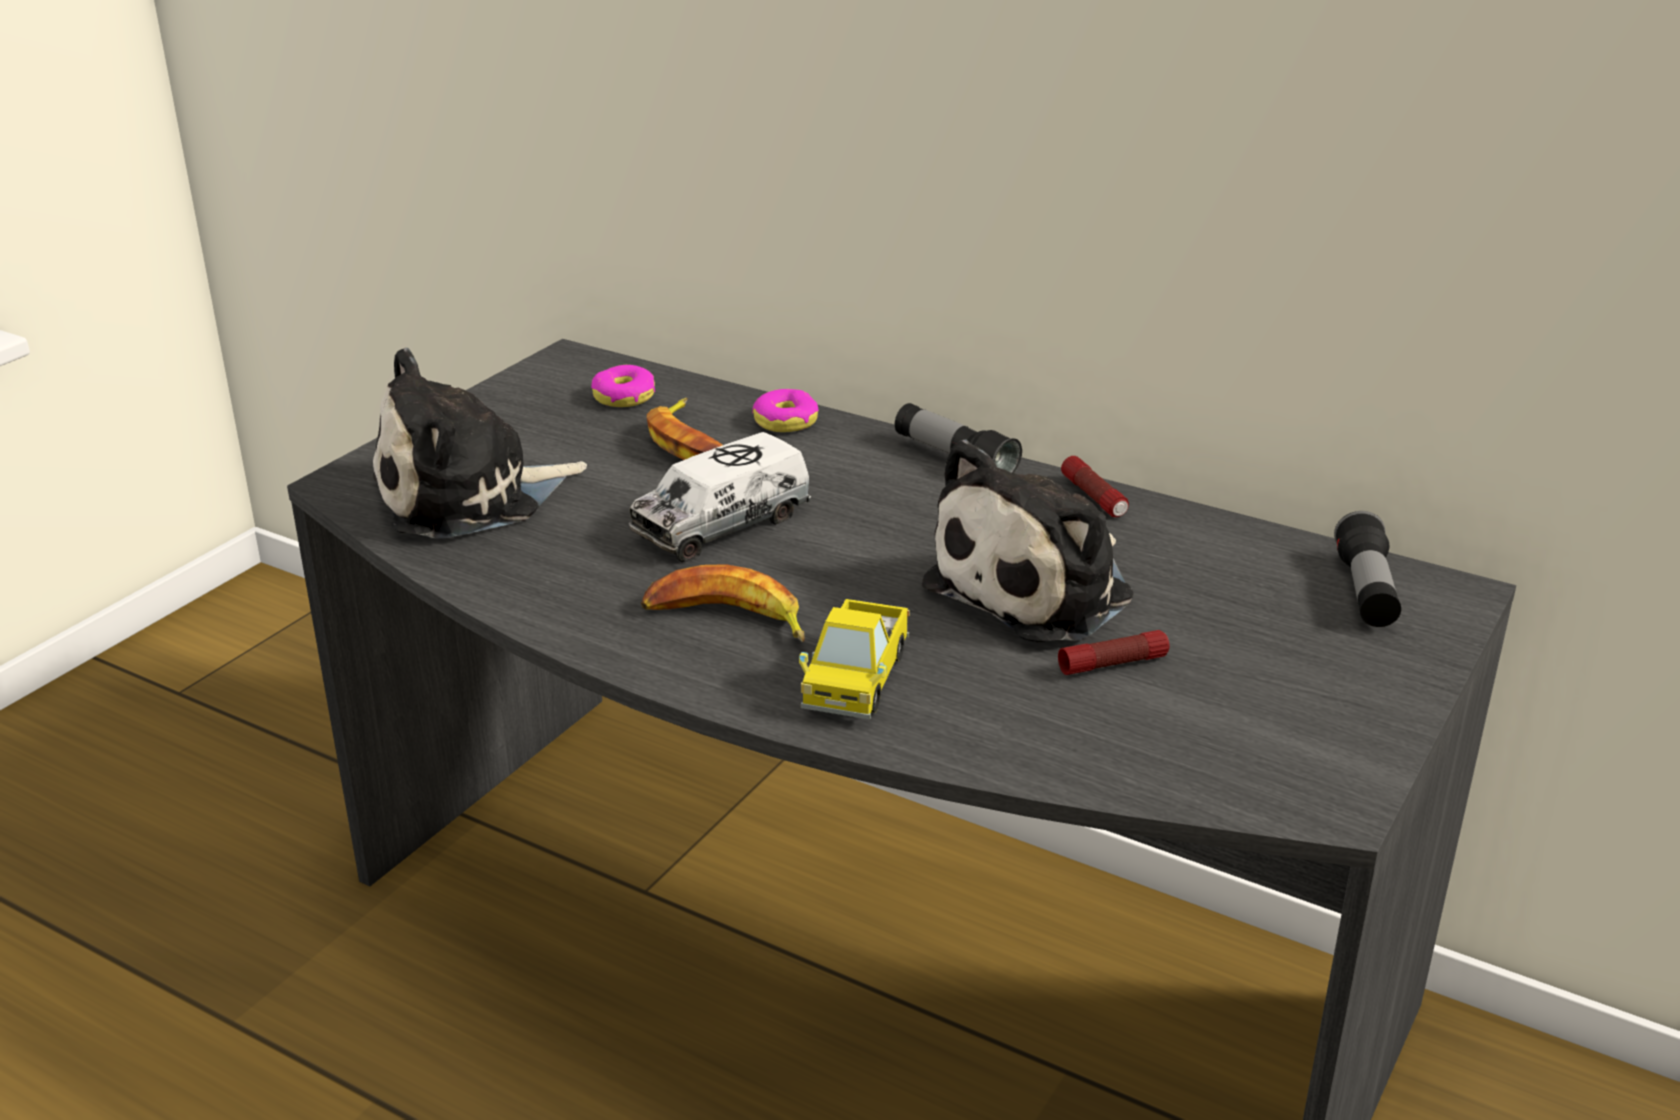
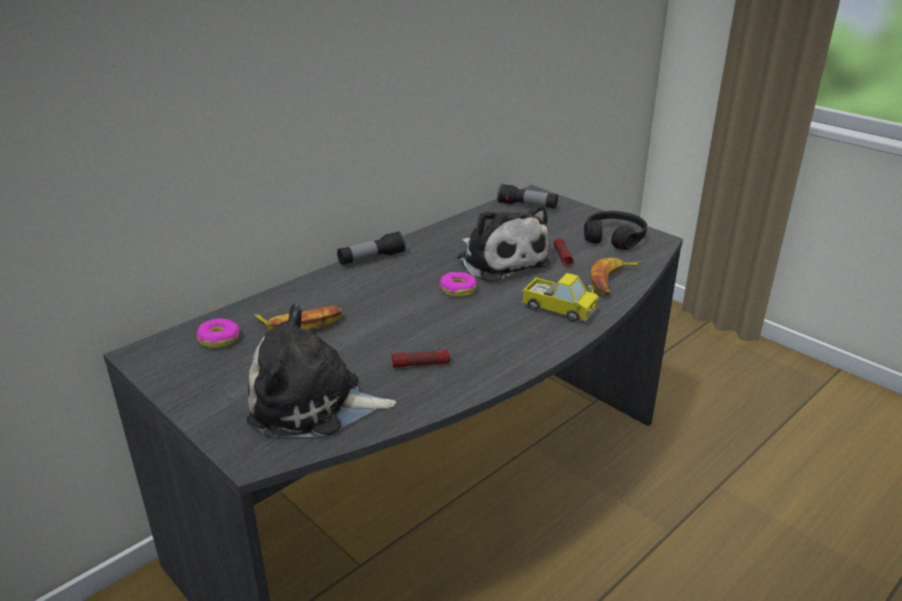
camera: 75 degrees left, 0 degrees up
(469, 496) = (313, 405): plush toy -> plush toy turned 105 degrees clockwise
(721, 525) = (401, 325): toy truck -> none
(726, 620) = (496, 334): banana -> banana (613, 281)
(785, 421) = (296, 294): donut -> donut (458, 289)
(1094, 497) = (428, 236): flashlight -> flashlight (421, 364)
(1281, 732) = (614, 238): none -> black headphones

